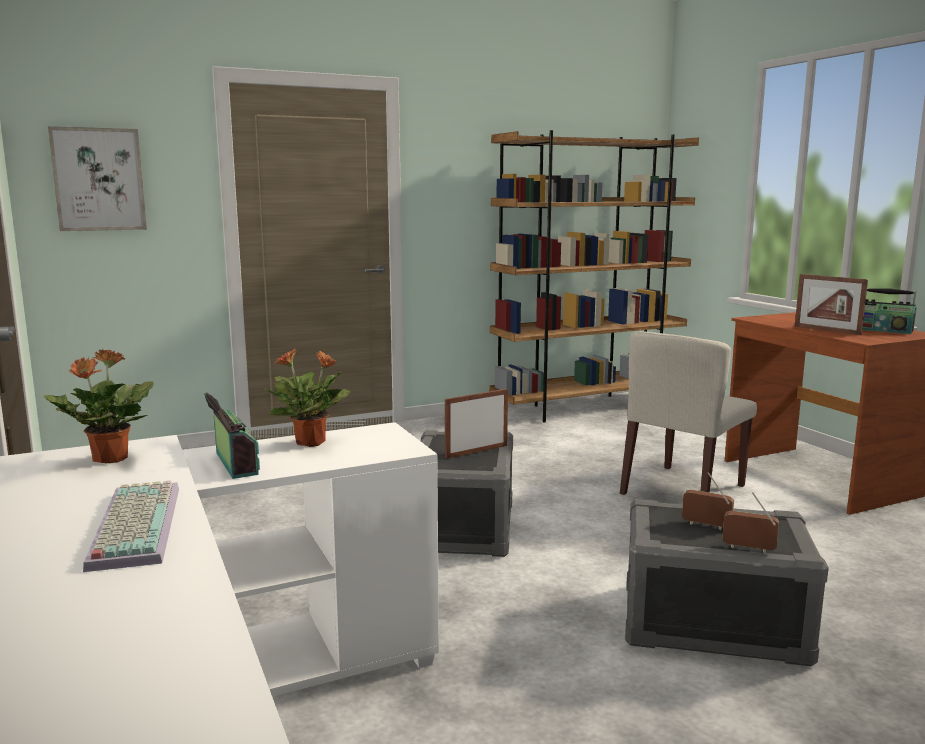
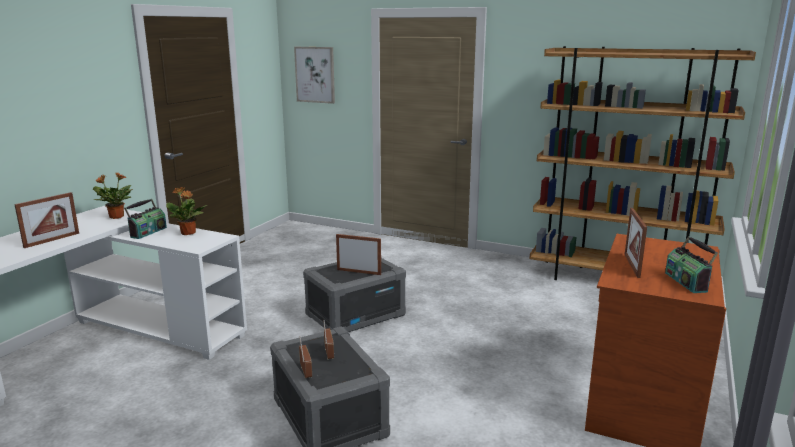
camera: 50 degrees right, 5 degrees up
(133, 525) = (52, 240): keyboard -> picture frame
(683, 490) = (517, 357): beige chair -> none

